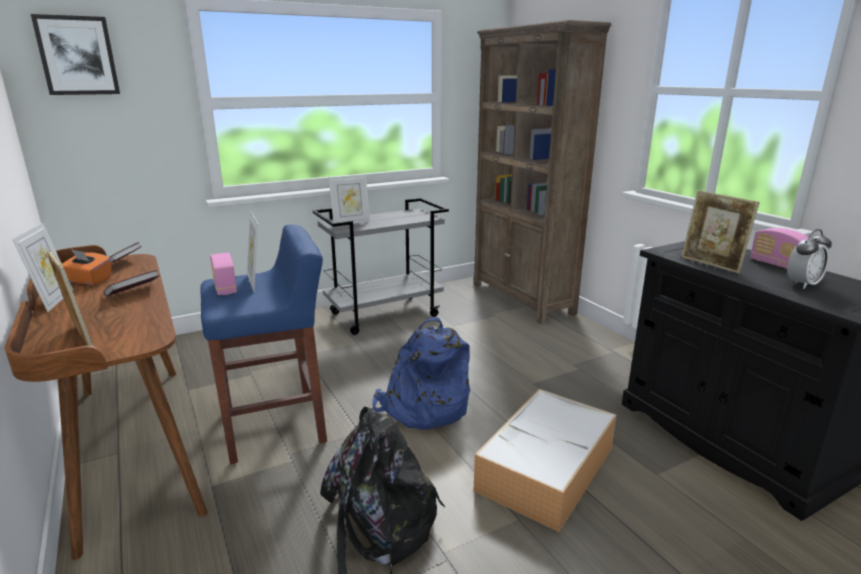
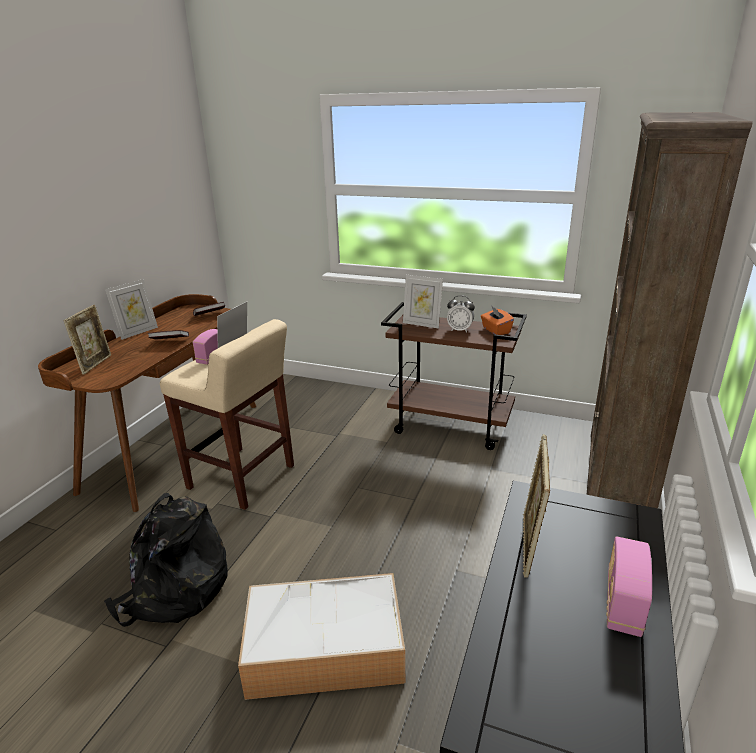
camera: 50 degrees right, 5 degrees up
(77, 56) = (247, 147): picture -> none
(88, 280) = (175, 323): orange tissue box -> orange tissue box (495, 330)
(276, 425) = (242, 478): blue stool -> beige stool
(385, 314) = (451, 426): grey cart -> brown cart
(423, 407) = (337, 527): blue backpack -> none
(802, 284) = (556, 649): alarm clock -> alarm clock (460, 330)

